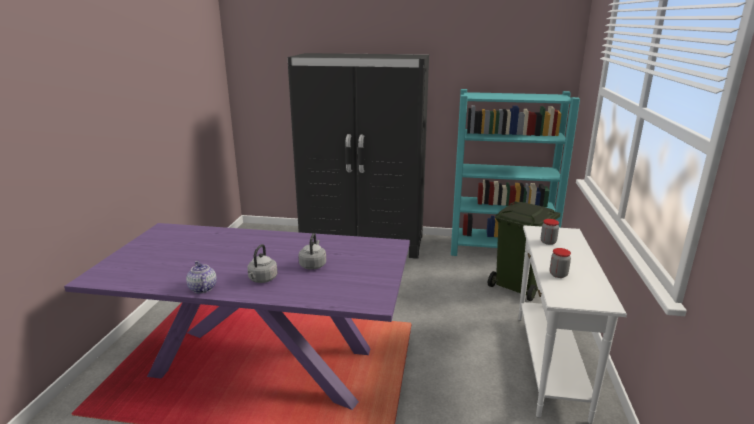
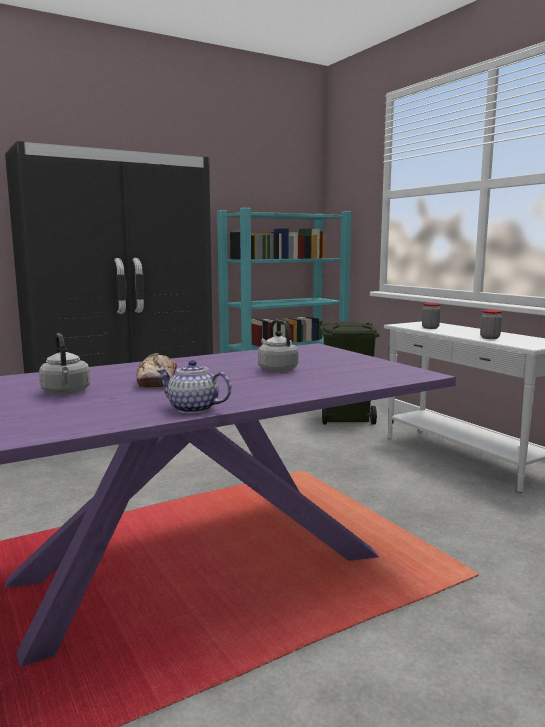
camera: 40 degrees left, 10 degrees down
(240, 255) = (158, 381): none -> bread
(262, 279) = (251, 387): grey kettle -> grey kettle (66, 392)

